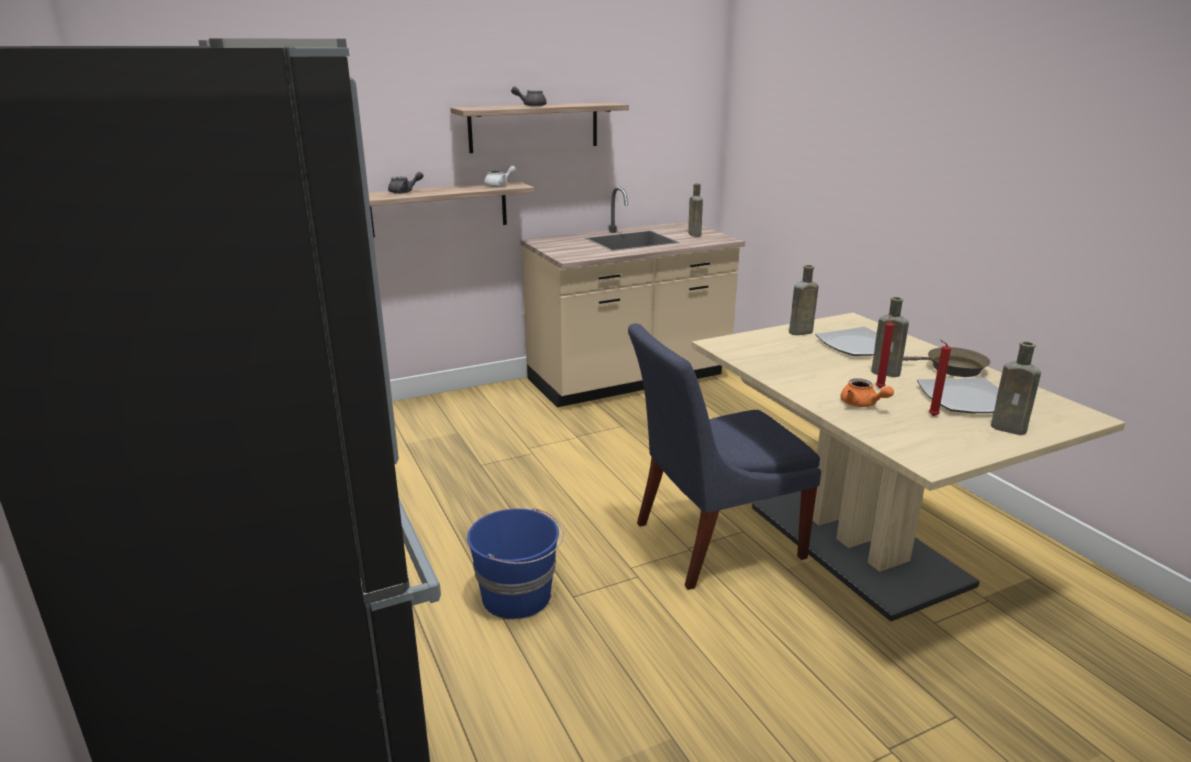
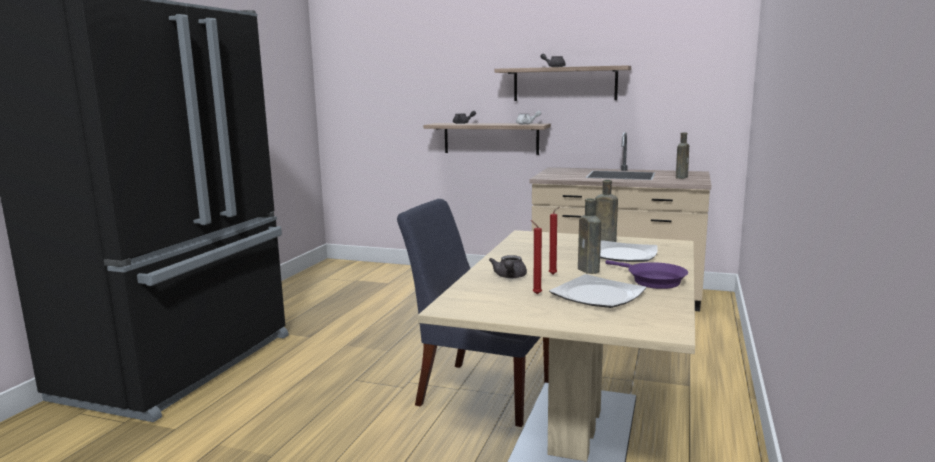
camera: 45 degrees right, 10 degrees down
(518, 596) = (333, 368): blue bucket -> none
(862, 404) = (509, 277): orange teapot -> grey teapot
(950, 368) = (652, 280): brown frying pan -> purple frying pan
(1011, 429) = (569, 315): brown bottle -> none

